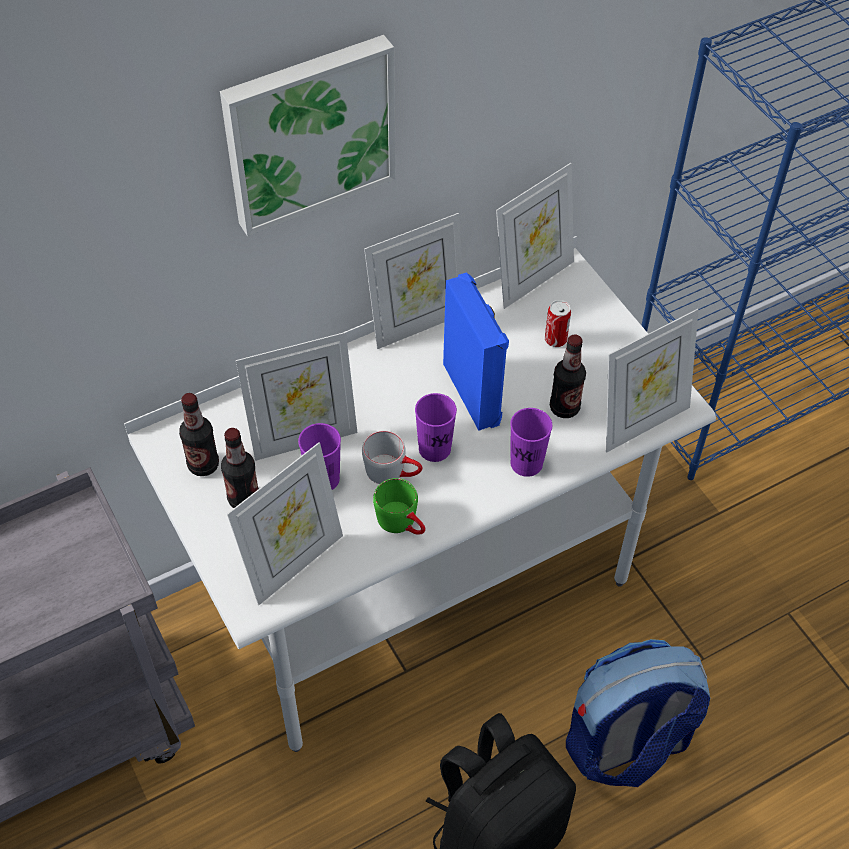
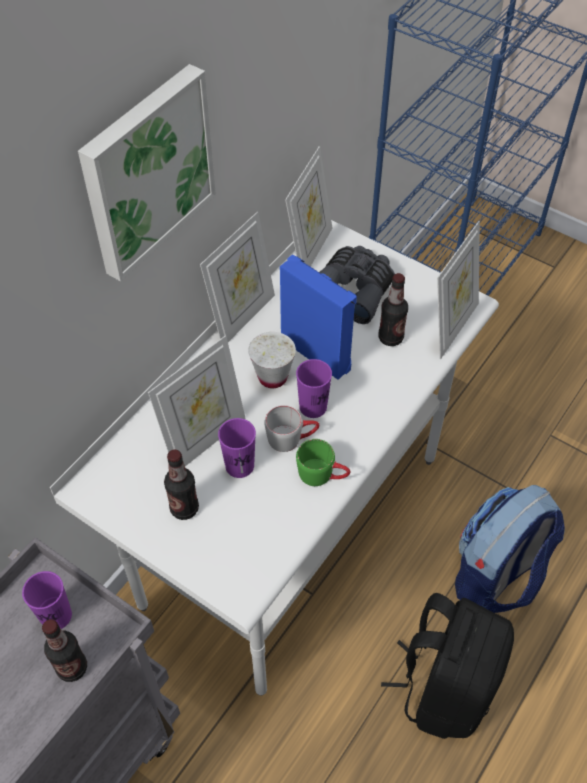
camera: 25 degrees left, 0 degrees up
(203, 465) = (134, 495): bottle -> bottle (72, 668)
(293, 562) = (255, 543): picture frame -> none
(411, 401) = (272, 377): none -> white cup
(526, 463) = (388, 390): purple cup -> purple cup (56, 616)
(555, 339) = (353, 290): can -> grey binoculars

